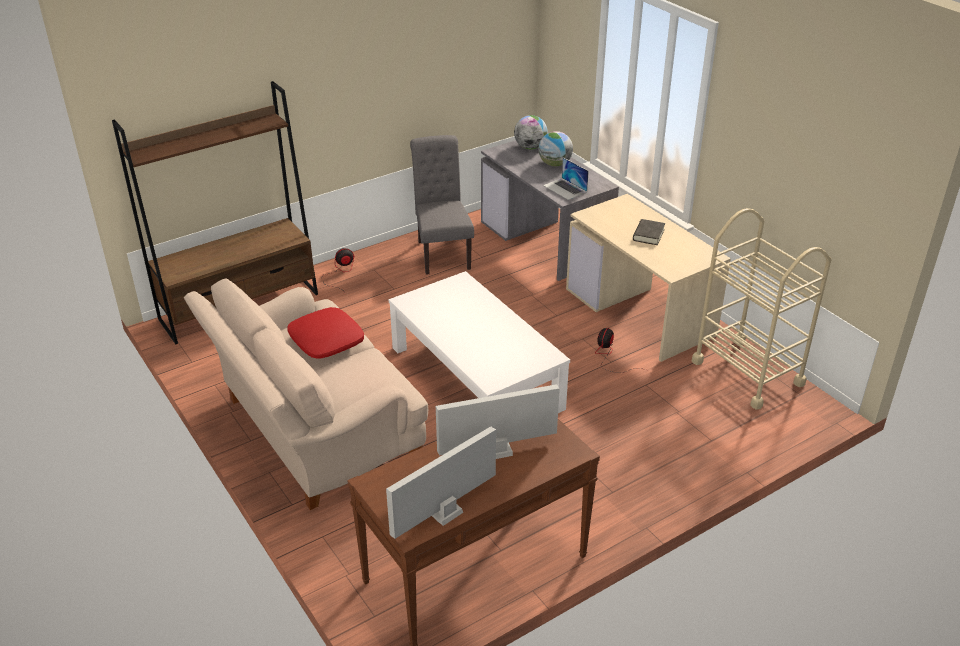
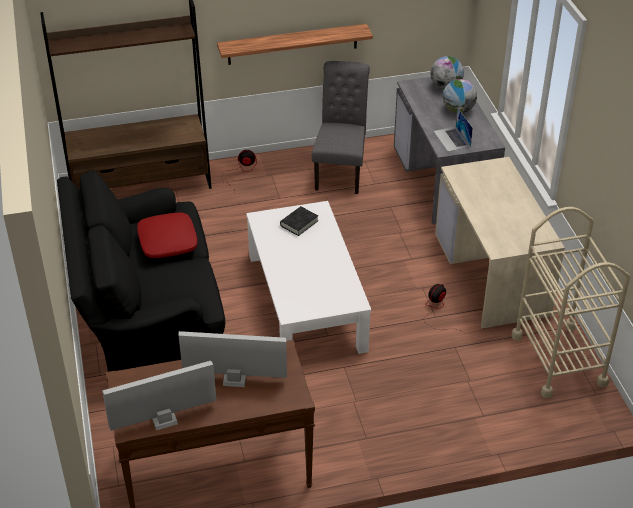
camera: 20 degrees right, 5 degrees up
(315, 432) = (147, 316): beige sofa -> black sofa
(376, 126) = (292, 44): none -> shelf
(648, 235) = (501, 205): black book -> black book (299, 223)

